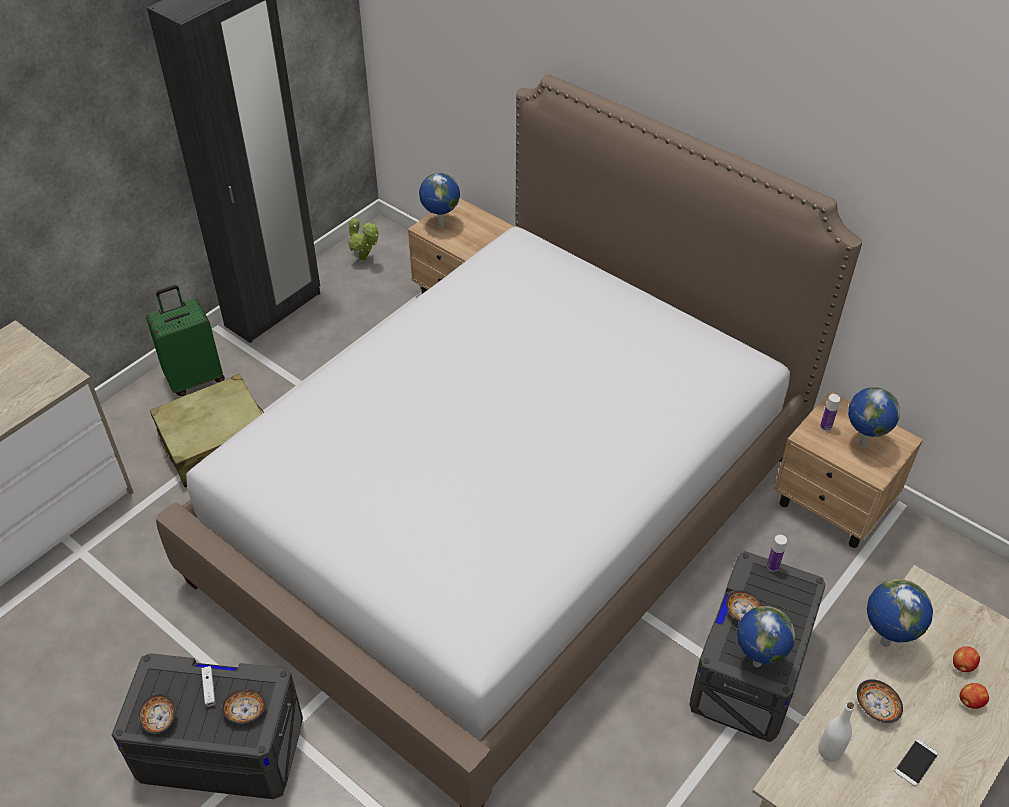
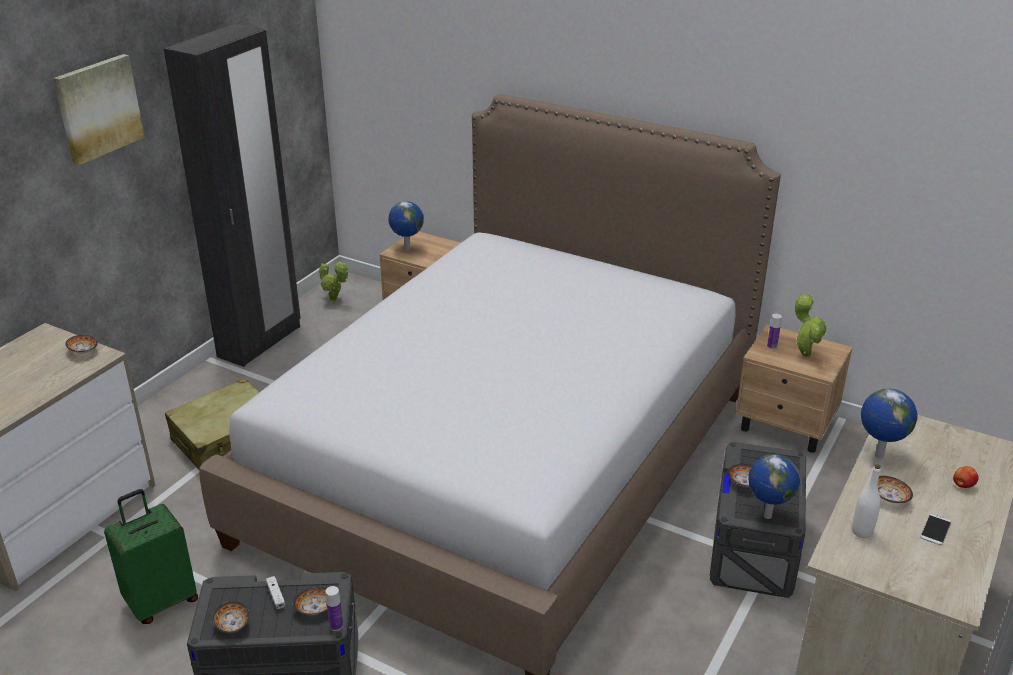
camera: 10 degrees left, 15 degrees down
(47, 368) = (83, 351): none -> bowl
(67, 85) = (98, 108): none -> picture
(195, 378) = (197, 396): green suitcase -> green suitcase (161, 601)
(772, 566) = (758, 448): bottle -> bottle (336, 626)
(861, 443) = (804, 354): globe -> potted plant
(962, 666) = (947, 463): apple -> none

